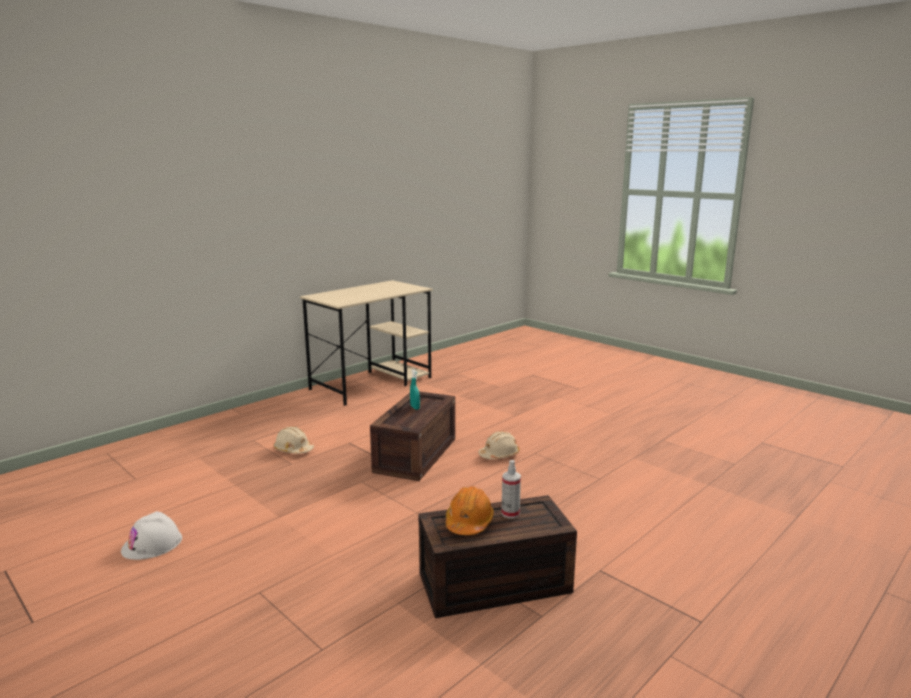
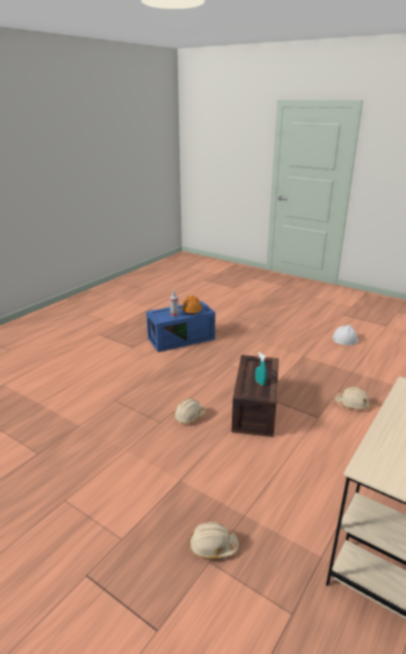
camera: 170 degrees right, 10 degrees up
(493, 584) = (181, 338): brown storage box -> blue storage box
(495, 390) = (212, 546): none -> beige hard hat

